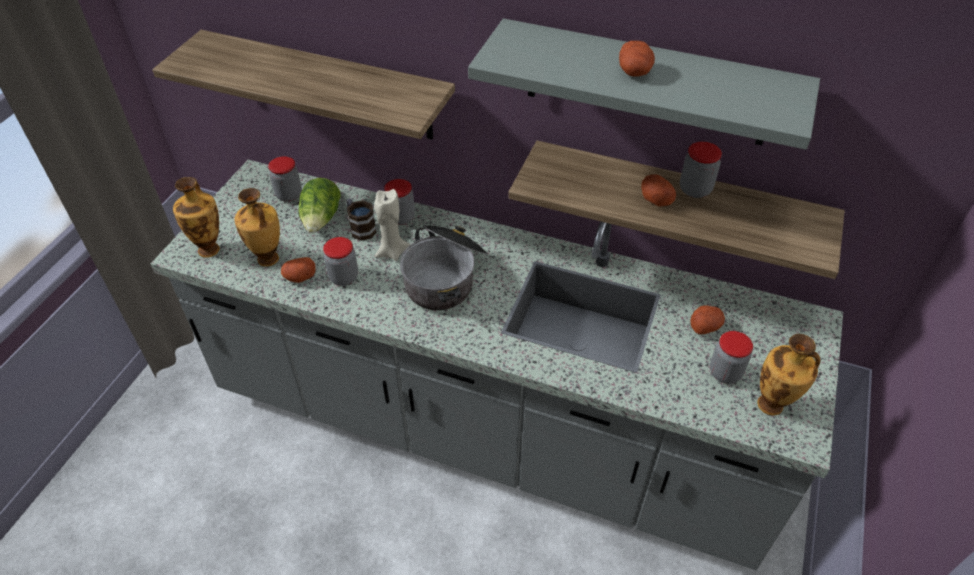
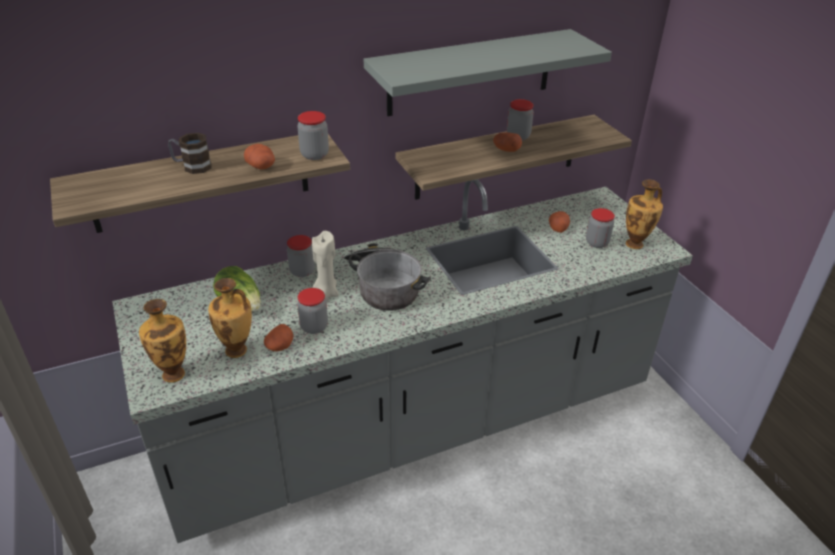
camera: 45 degrees left, 10 degrees down
(289, 195) = (189, 303): jar -> jar (314, 155)
(360, 228) = (280, 293): mug -> mug (192, 166)
(634, 71) = (486, 55): potato -> potato (261, 166)

